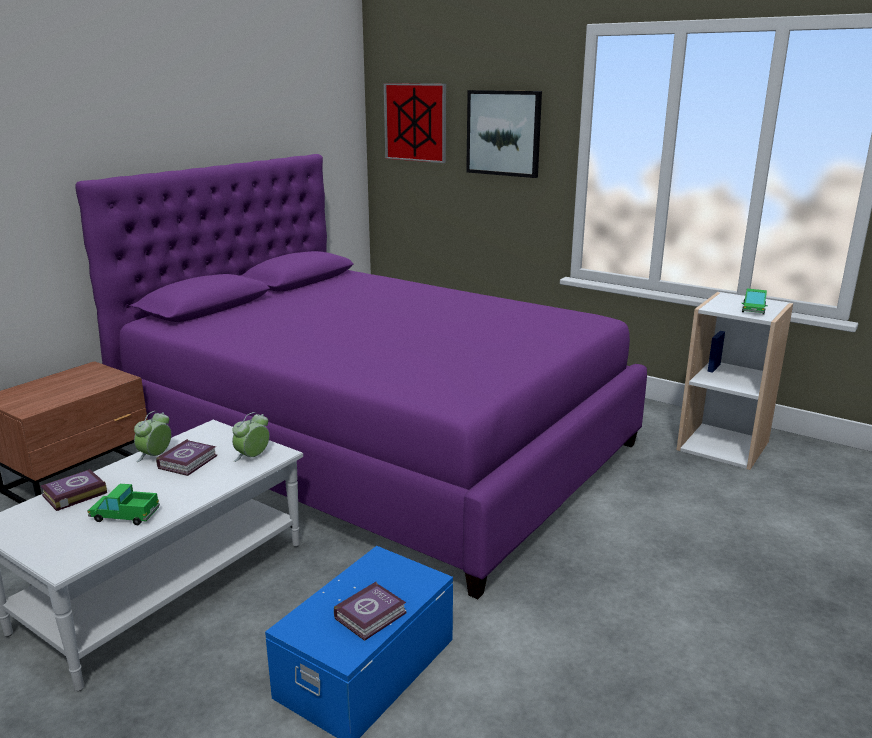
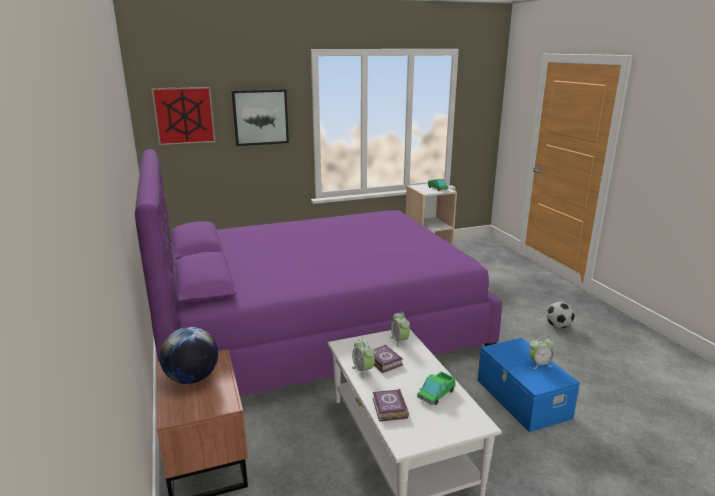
camera: 55 degrees left, 0 degrees up
(70, 382) = (192, 378): none -> globe
(372, 615) = (539, 364): book -> alarm clock
(685, 652) = (558, 326): none -> football

